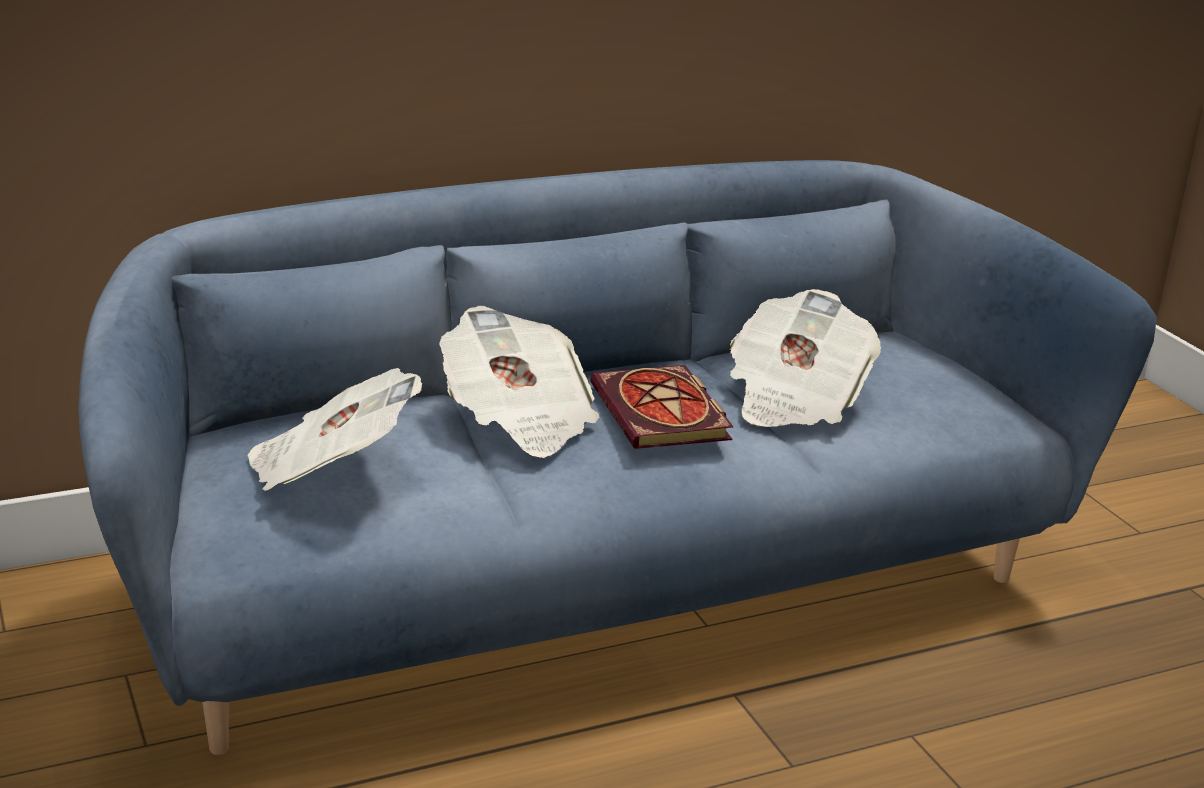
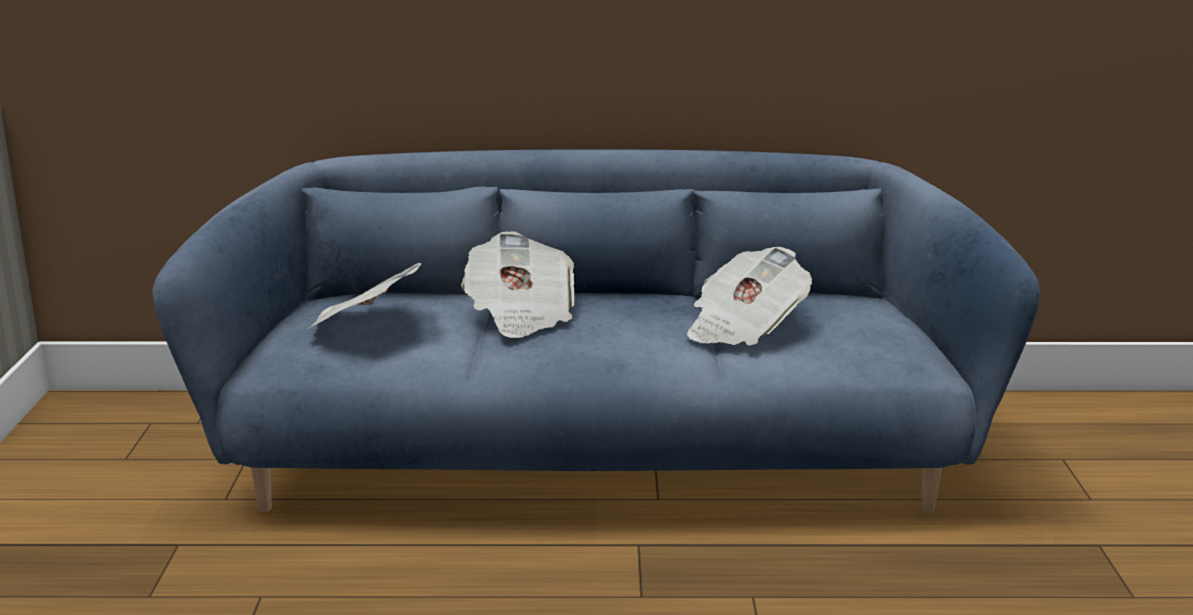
camera: 25 degrees right, 5 degrees down
(664, 415) = (625, 324): book -> none

